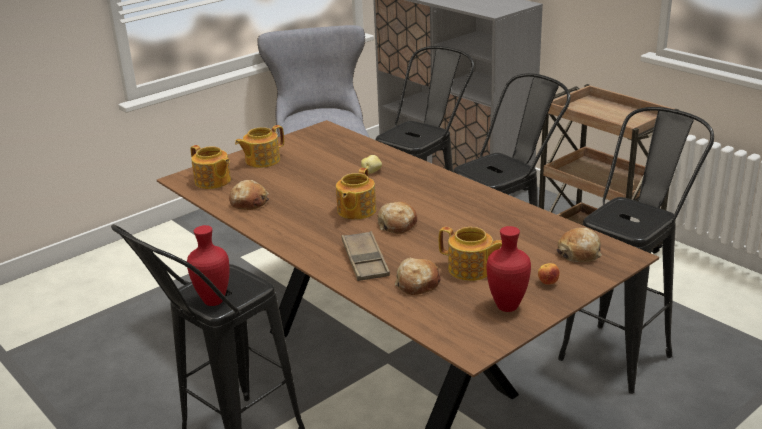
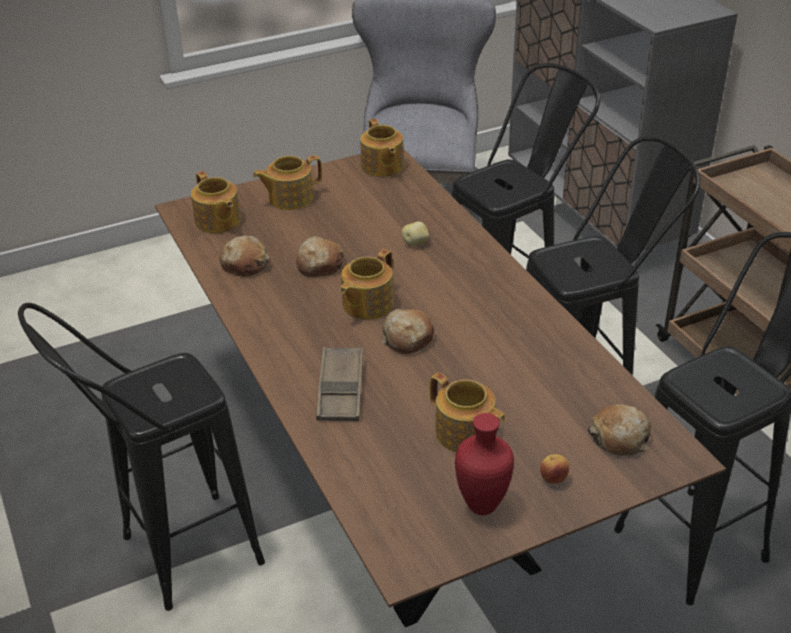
camera: 15 degrees right, 10 degrees up
(213, 300) = (145, 406): red vase -> none
(321, 134) = (382, 166): none -> teapot
(417, 284) = (387, 441): bread -> bread (319, 265)

